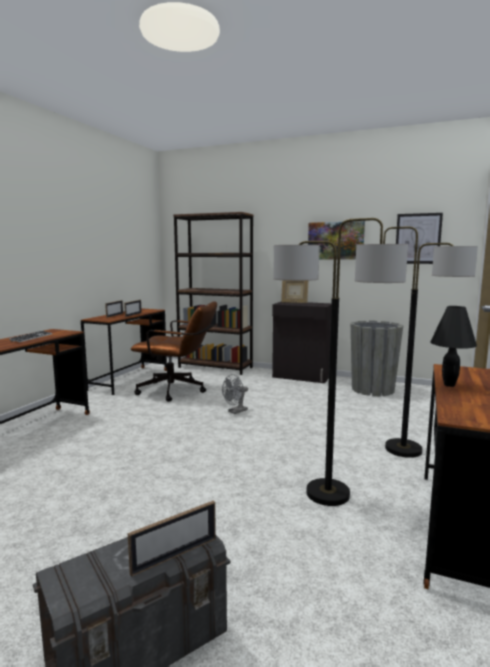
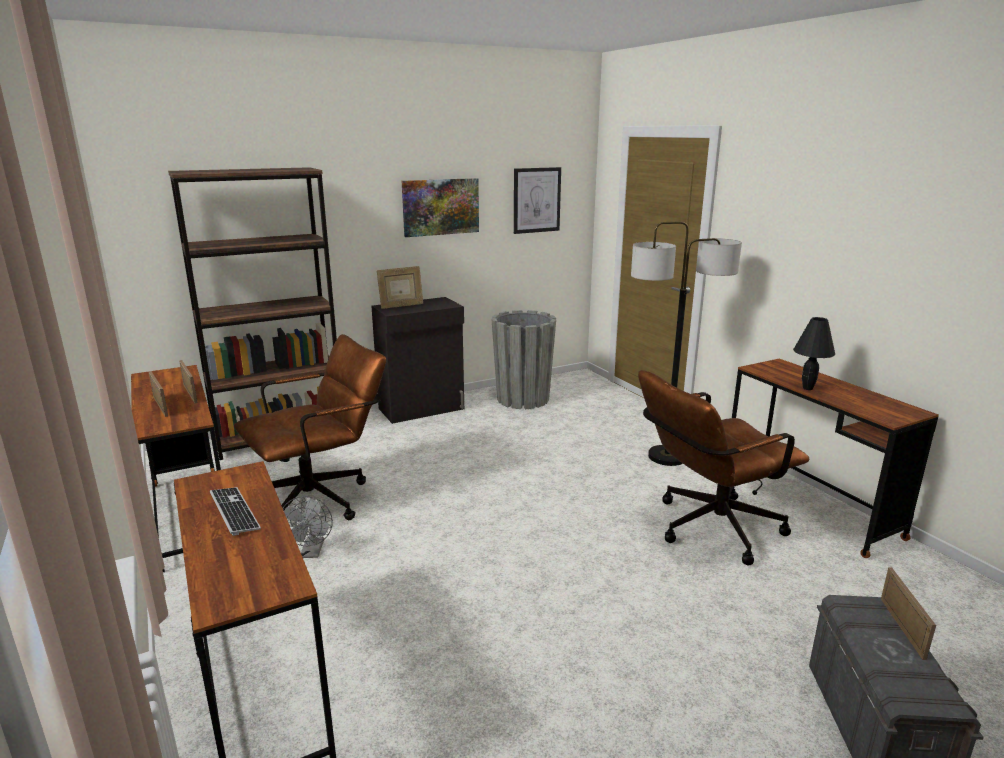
camera: 50 degrees left, 10 degrees up
(235, 411) = (461, 491): grey fan -> grey fan (311, 552)
(327, 493) = (708, 529): floor lamp -> brown office chair

